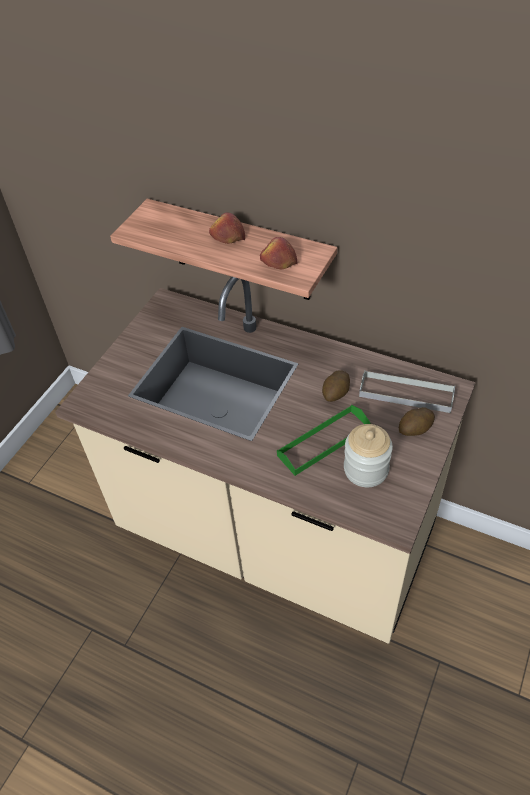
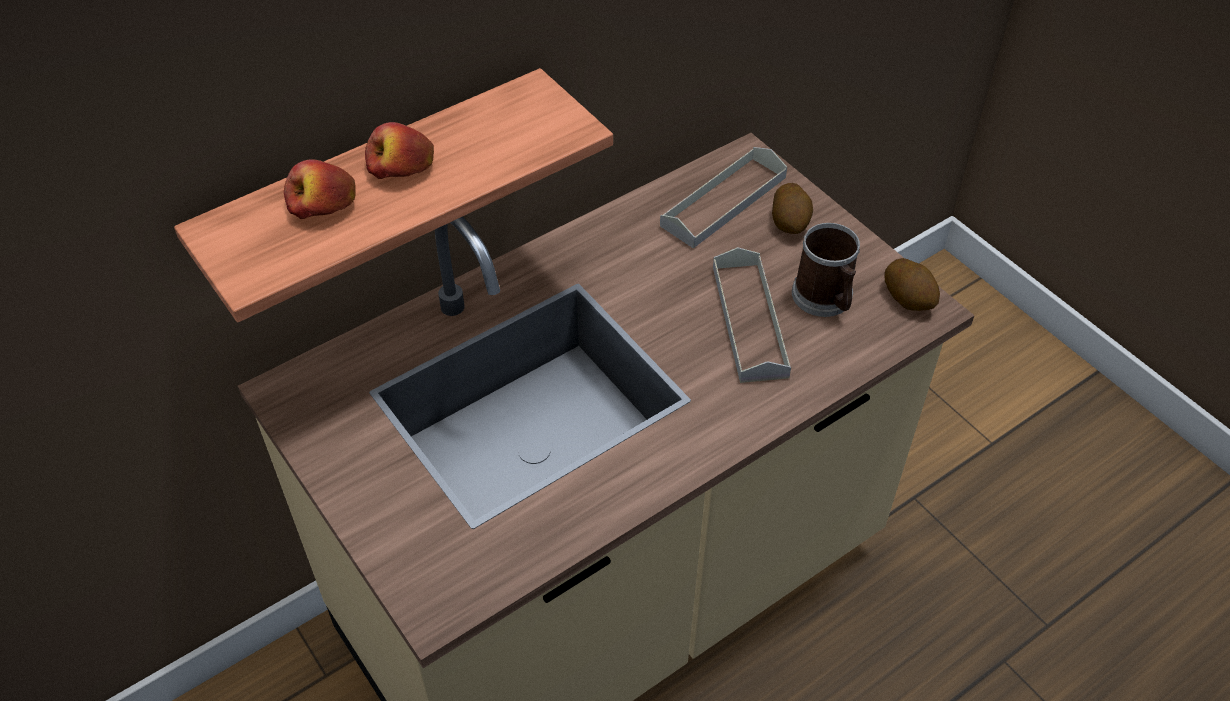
camera: 65 degrees left, 0 degrees up
(278, 263) = (521, 137): apple -> apple (322, 204)
(324, 442) = (749, 321): green tray -> grey tray
(336, 394) = (670, 269): potato -> potato (909, 298)
(366, 469) = (825, 299): jar -> mug

